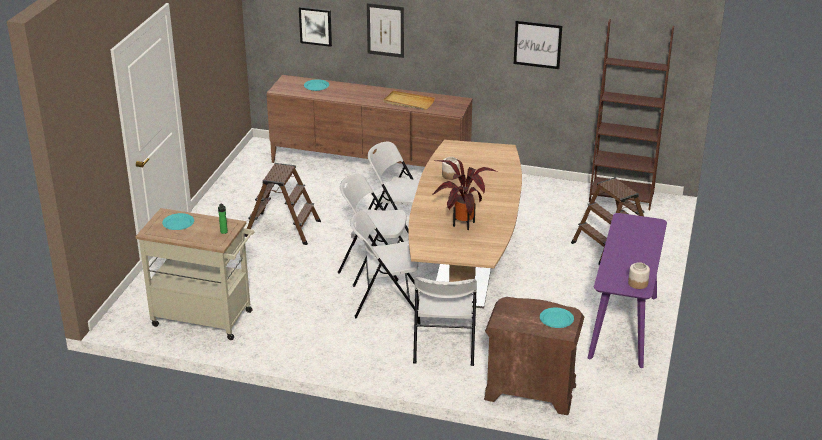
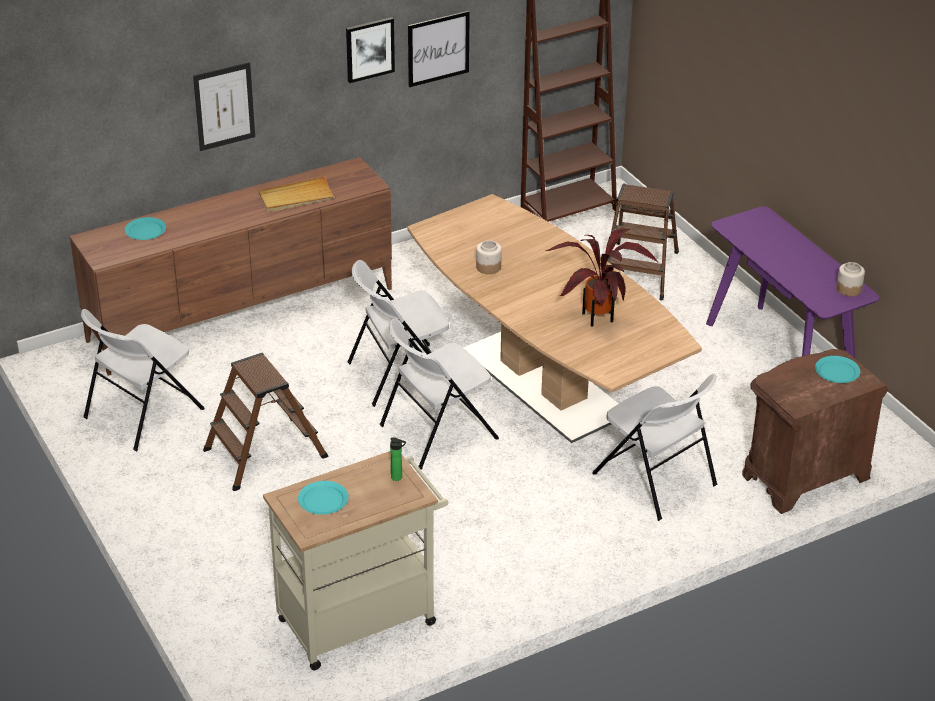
camera: 45 degrees left, 5 degrees up
(315, 26) = (114, 139): picture -> picture (369, 49)
(385, 300) = (520, 468): white chair -> white chair (143, 413)

